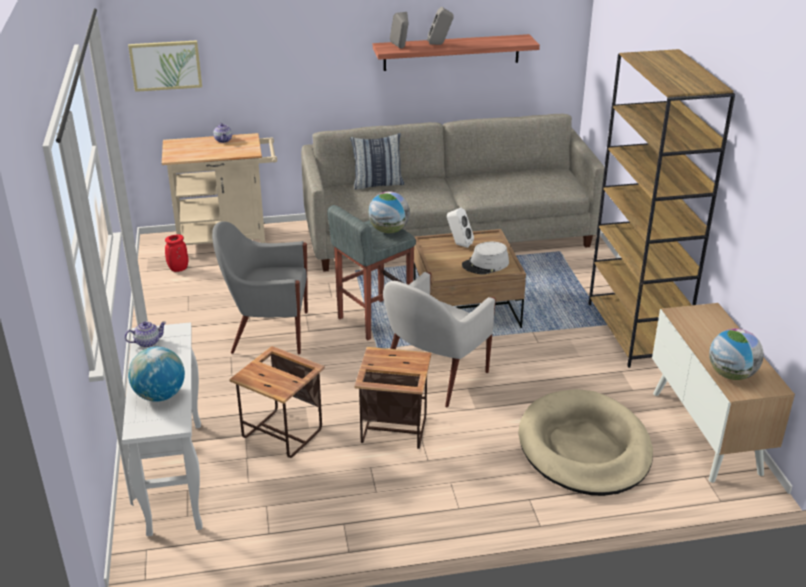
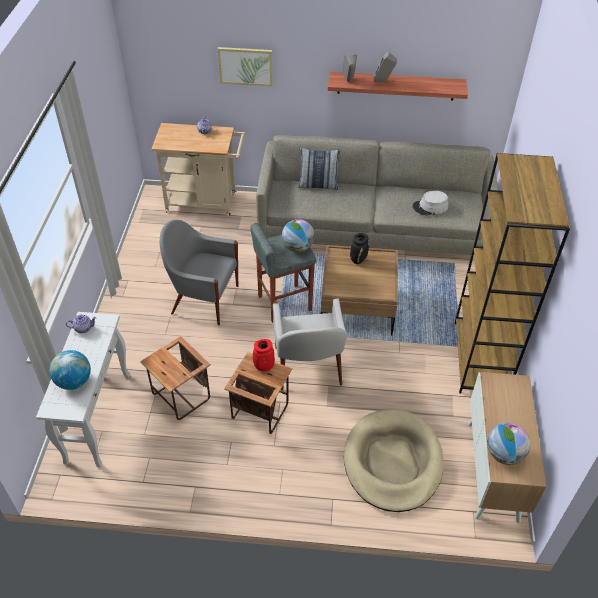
camera: 15 degrees right, 15 degrees up
(165, 65) = (163, 69): picture -> picture (245, 66)
(178, 269) = (160, 225): red vase -> red vase (263, 367)
(434, 376) = (308, 367): white armchair -> white armchair turned 60 degrees counterclockwise
(459, 244) = (358, 260): white speaker -> black vase
(485, 264) = (370, 285): grey hat -> grey hat (430, 207)

